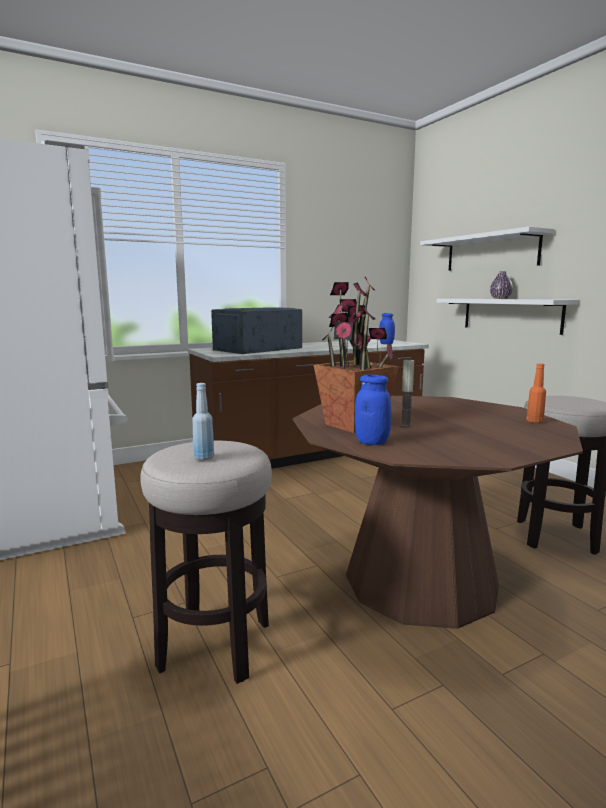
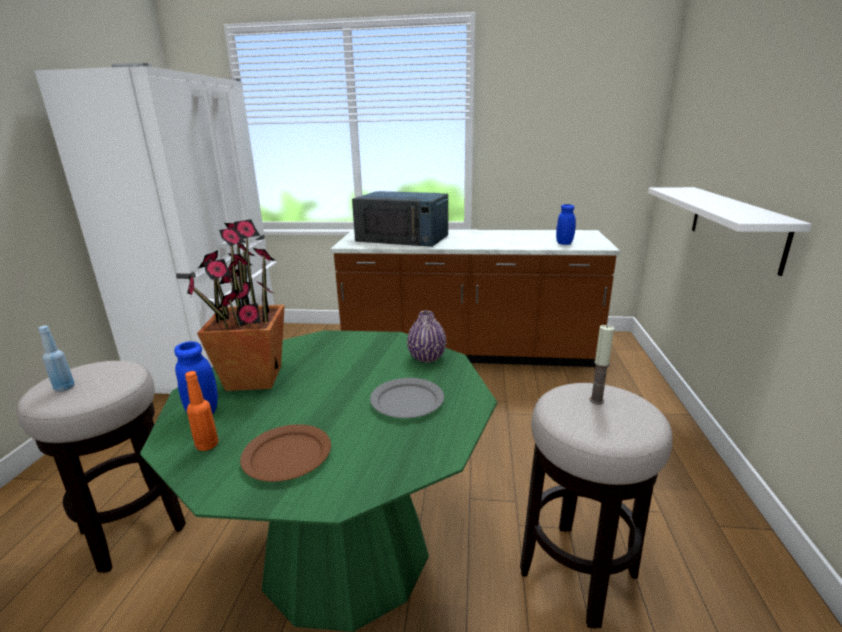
camera: 35 degrees right, 10 degrees up
(257, 349) = (403, 238): blue microwave -> blue microwave turned 150 degrees counterclockwise
(405, 425) = (294, 393): candle -> candle (596, 400)
(420, 580) = (346, 550): brown dining table -> green dining table
(479, 415) = (406, 401): none -> grey plate
(486, 442) = (286, 456): none -> brown plate
(491, 252) = (733, 122): white shelf -> none
(500, 298) = (716, 200): purple vase -> purple vase (426, 358)
(534, 421) = (433, 438): orange bottle -> orange bottle (207, 445)

